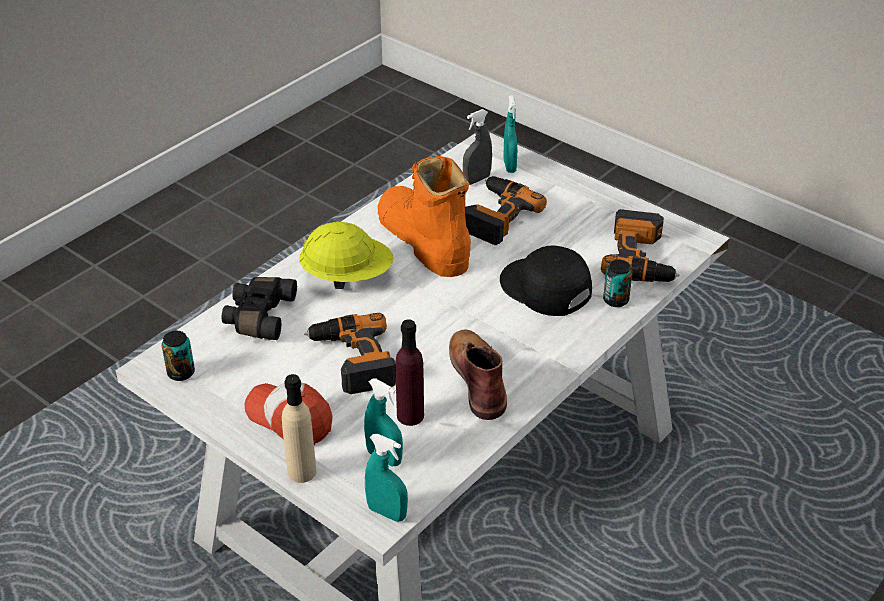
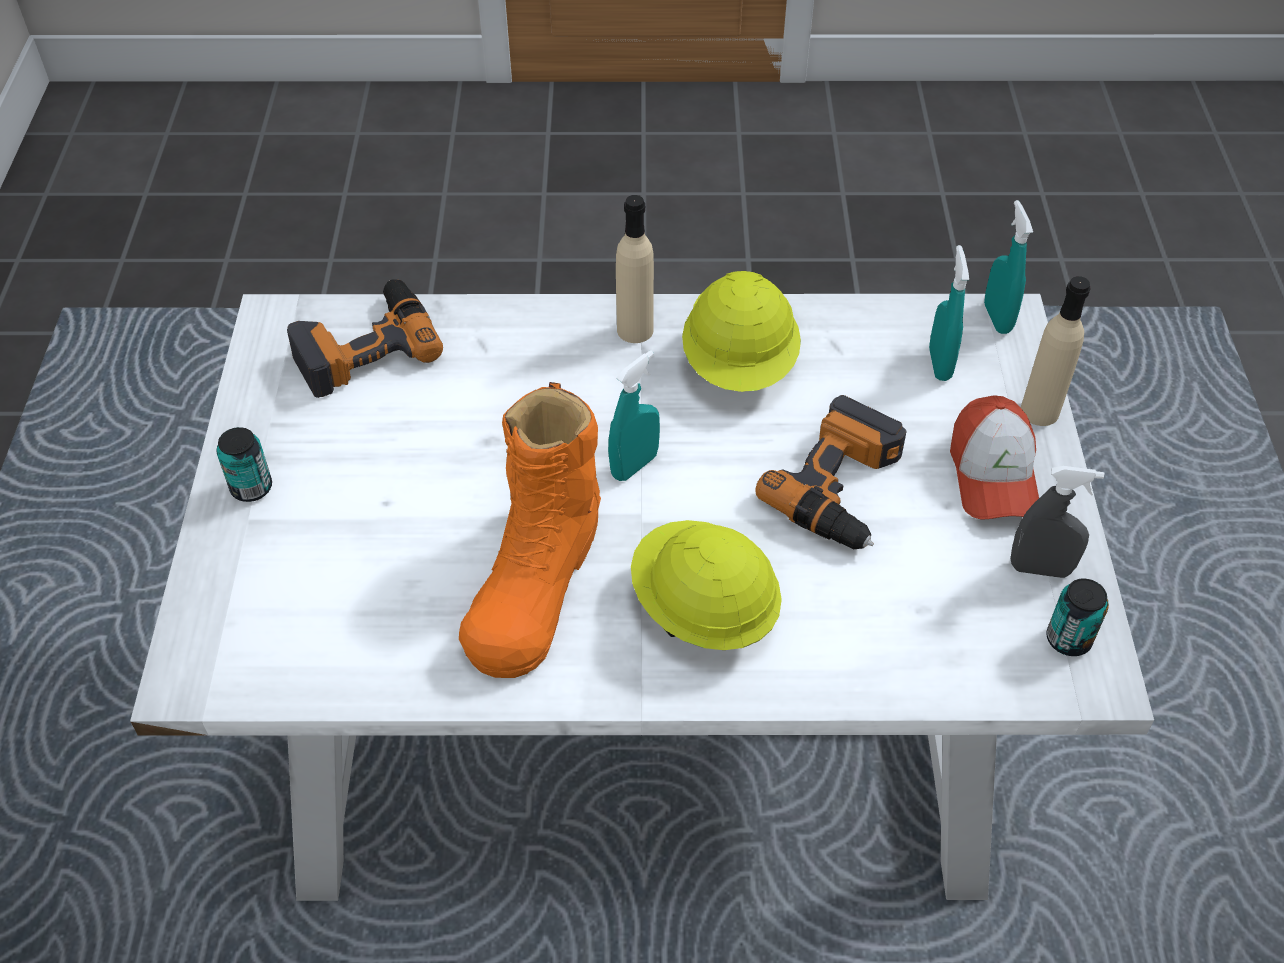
camera: 130 degrees left, 10 degrees up
(258, 316) = (886, 645): black binoculars -> none
(410, 415) = (862, 382): purple bottle -> none
(476, 179) = (312, 621): grey spray bottle -> grey spray bottle (1040, 569)
(478, 377) = (740, 365): brown boot -> yellow hard hat
(495, 215) = (395, 539): power drill -> none
(509, 166) = (236, 604): turquoise spray bottle -> turquoise spray bottle (634, 465)
(544, 288) = (518, 398): black cap -> none
(551, 354) = (635, 330): none -> beige bottle
(615, 300) = (478, 327): can -> can (251, 488)

